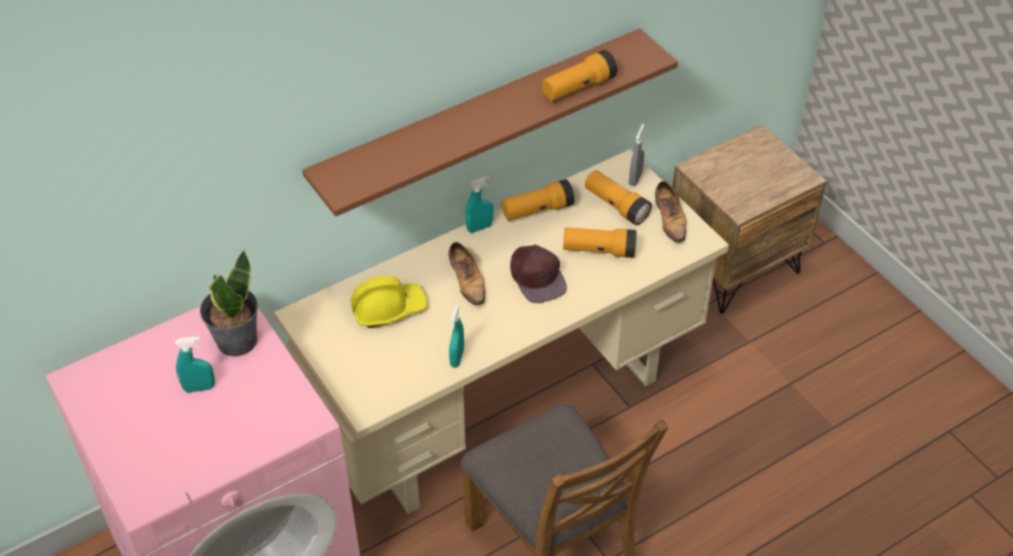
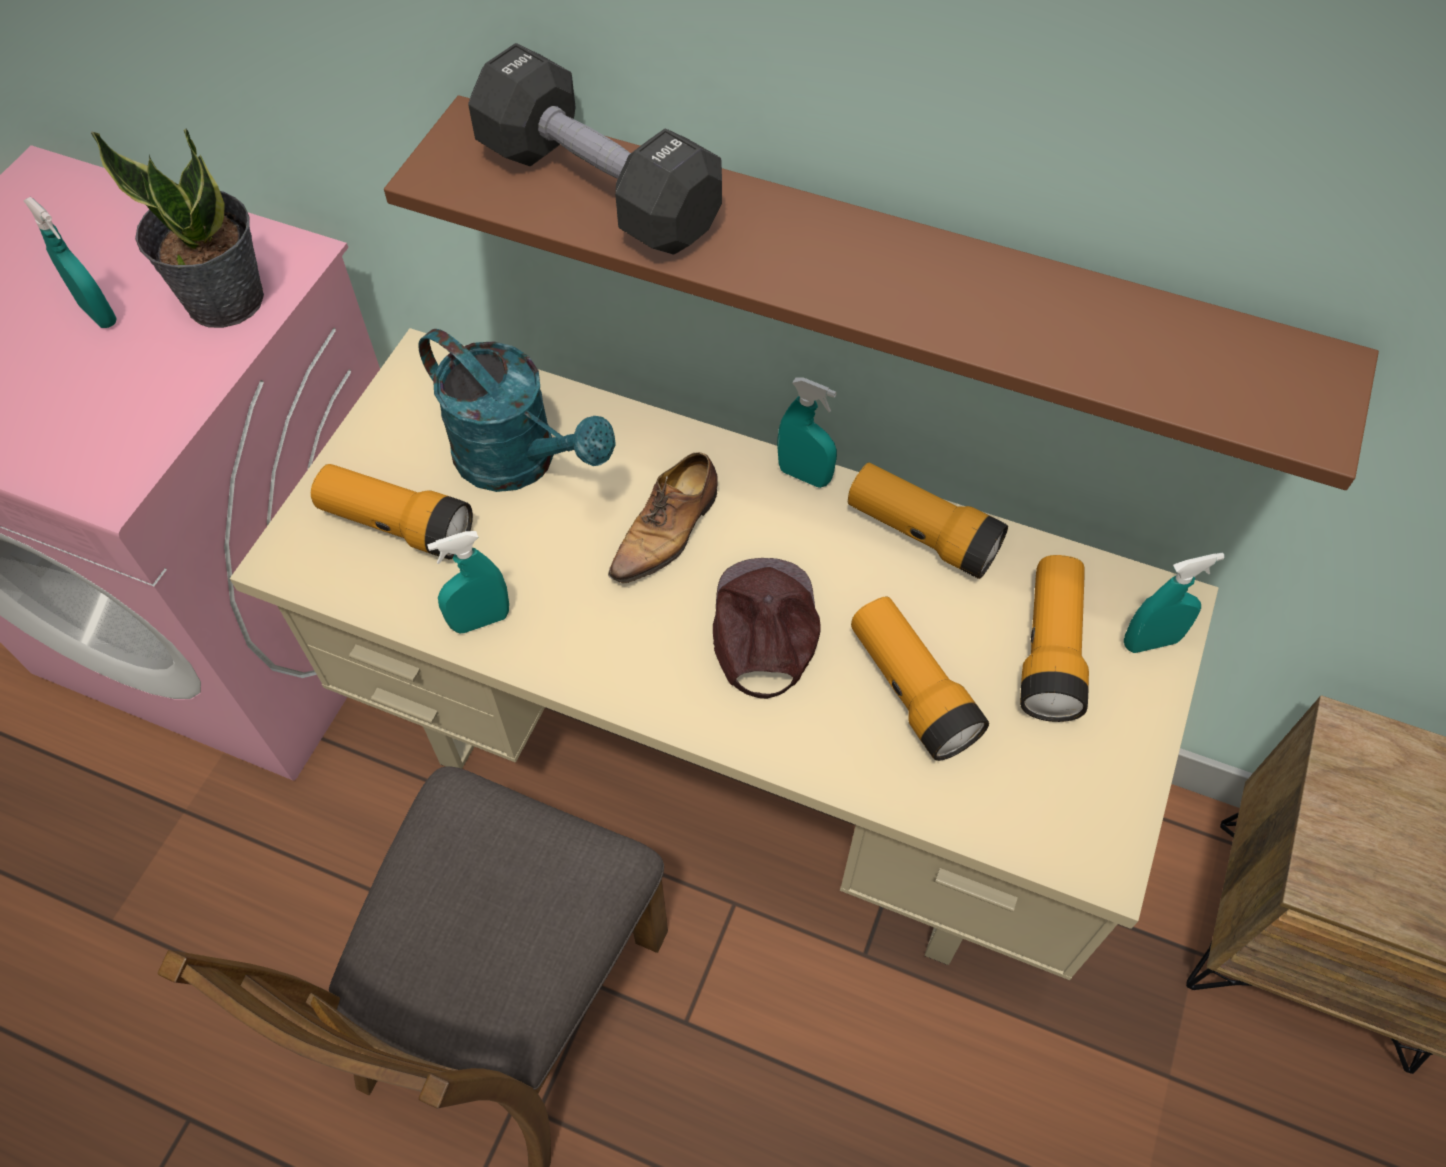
camera: 55 degrees right, 10 degrees up
(388, 309) = (520, 461): yellow hard hat -> turquoise watering can
(396, 155) = (598, 189): none -> black dumbbell
(537, 276) = (763, 628): brown cap -> brown cap turned 150 degrees clockwise
(578, 88) = (1067, 348): flashlight -> flashlight (397, 525)
(635, 178) = (1150, 641): grey spray bottle -> turquoise spray bottle
(670, 219) = (1103, 766): shoe -> none

